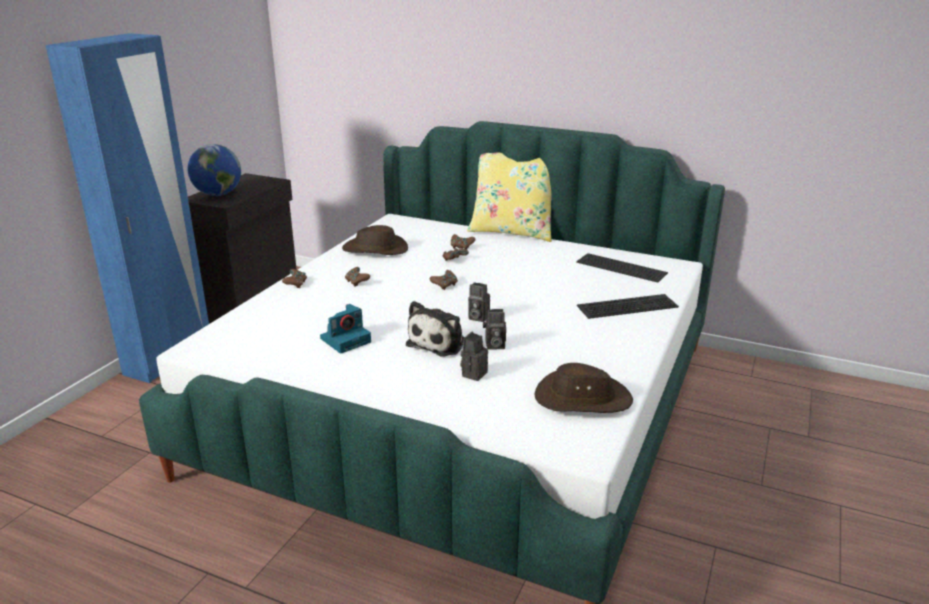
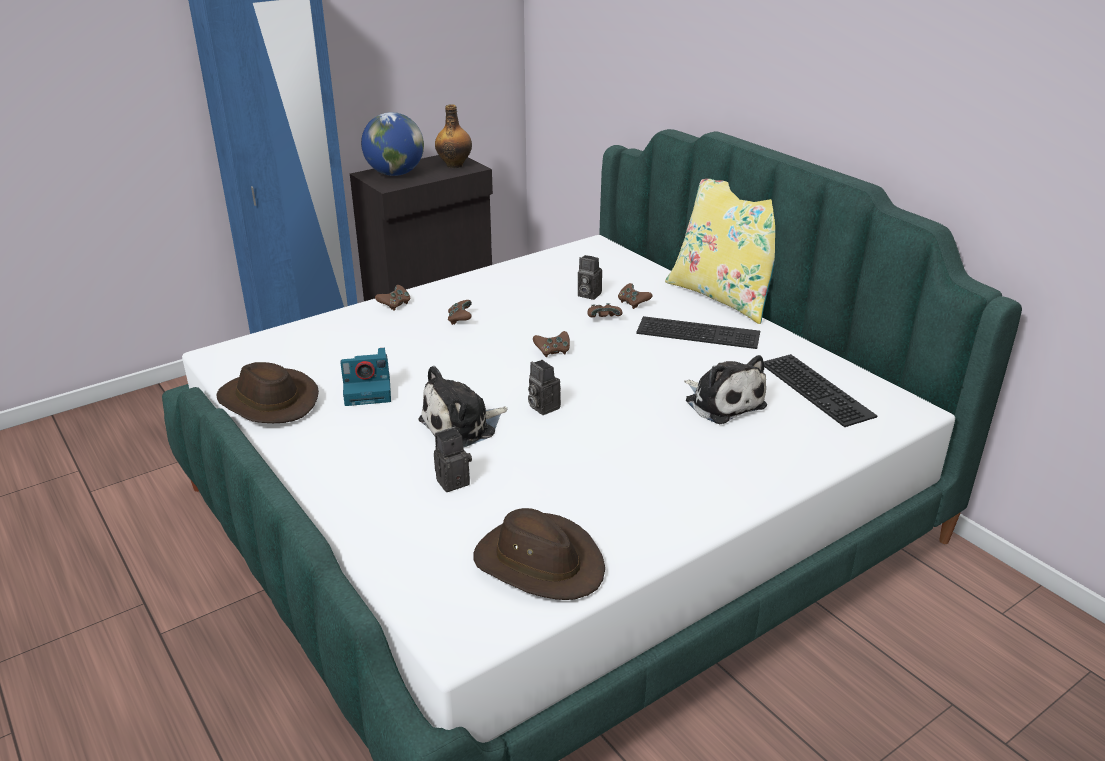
camera: 30 degrees right, 5 degrees up
(258, 181) = (455, 165): none -> bottle
(375, 250) = (528, 281): brown hat -> brown hat (267, 401)
(494, 345) = (518, 451): camera -> camera (587, 294)
(580, 287) = (722, 402): none -> plush toy
(627, 305) = (757, 449): keyboard -> keyboard (699, 332)

